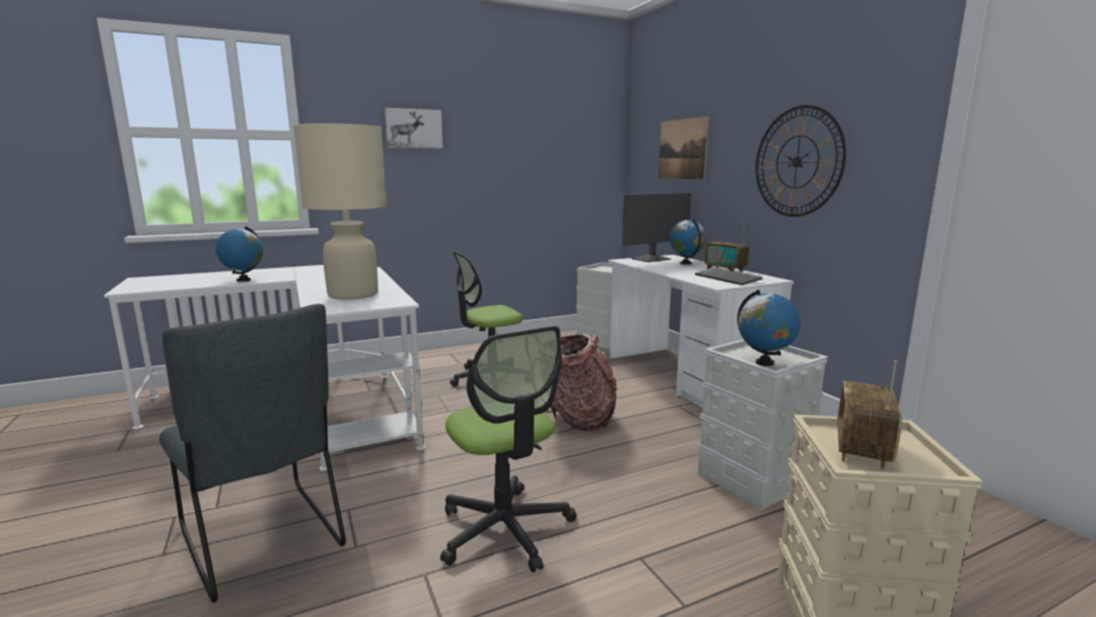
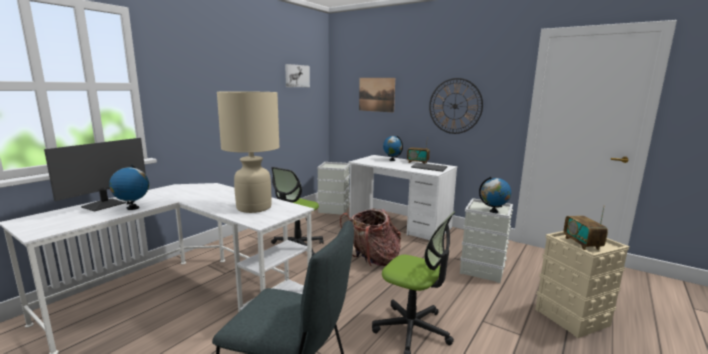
camera: 30 degrees left, 0 degrees up
(413, 128) = (216, 80): picture -> picture (296, 76)
(652, 259) = (370, 159): monitor -> monitor (104, 205)

